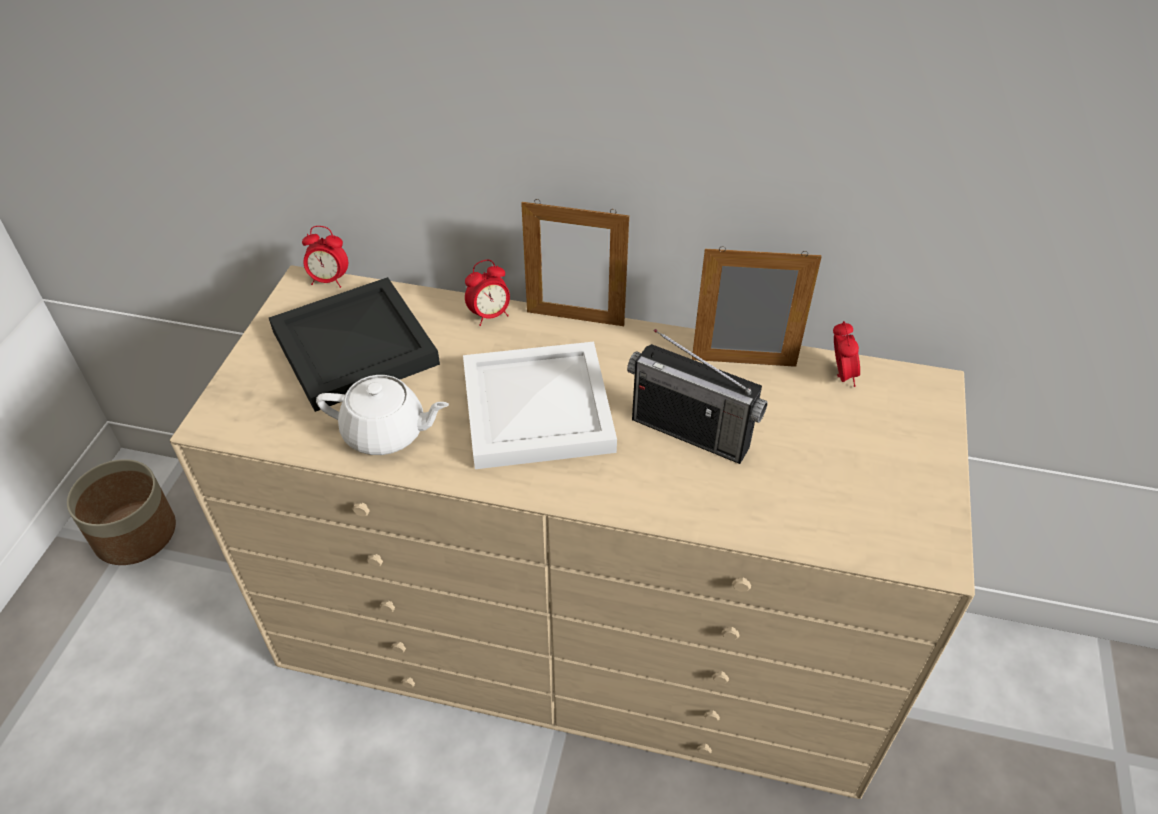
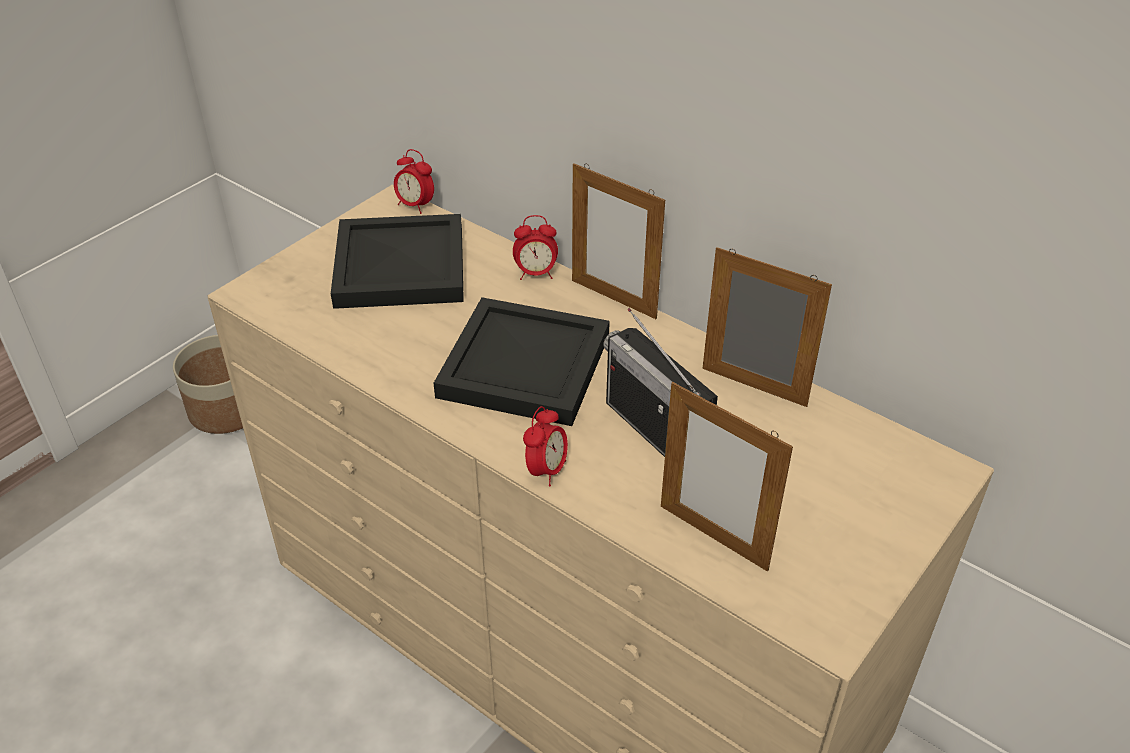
camera: 25 degrees right, 5 degrees down
(386, 433) = (380, 344): white teapot -> none
(540, 410) = (526, 367): white tray -> black tray
(797, 511) = (713, 537): none -> picture frame
(840, 376) = (848, 430): alarm clock -> alarm clock (546, 470)

